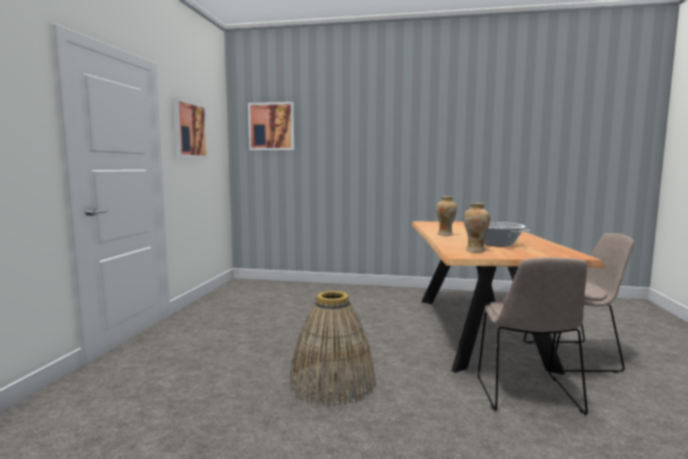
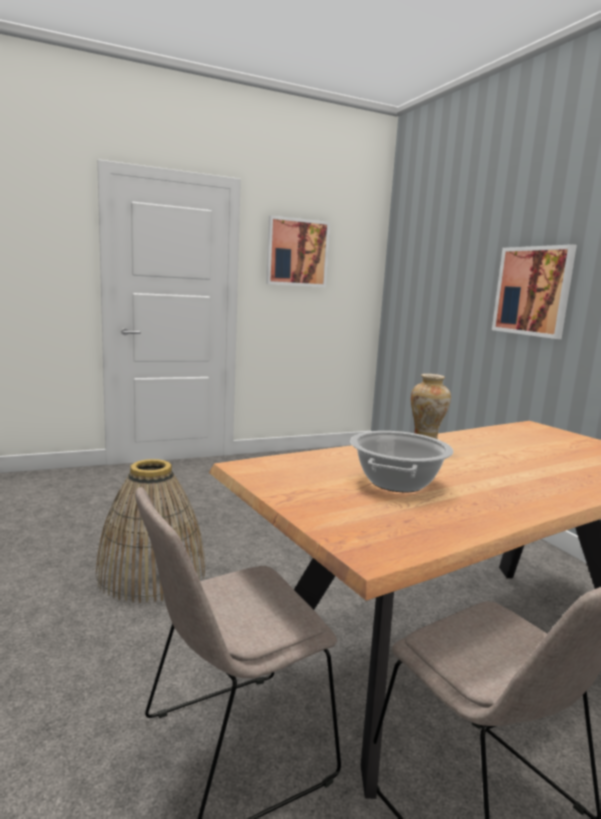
camera: 55 degrees right, 5 degrees up
(271, 126) = (422, 245): picture -> picture (532, 291)
(475, 250) = (303, 472): vase -> none

